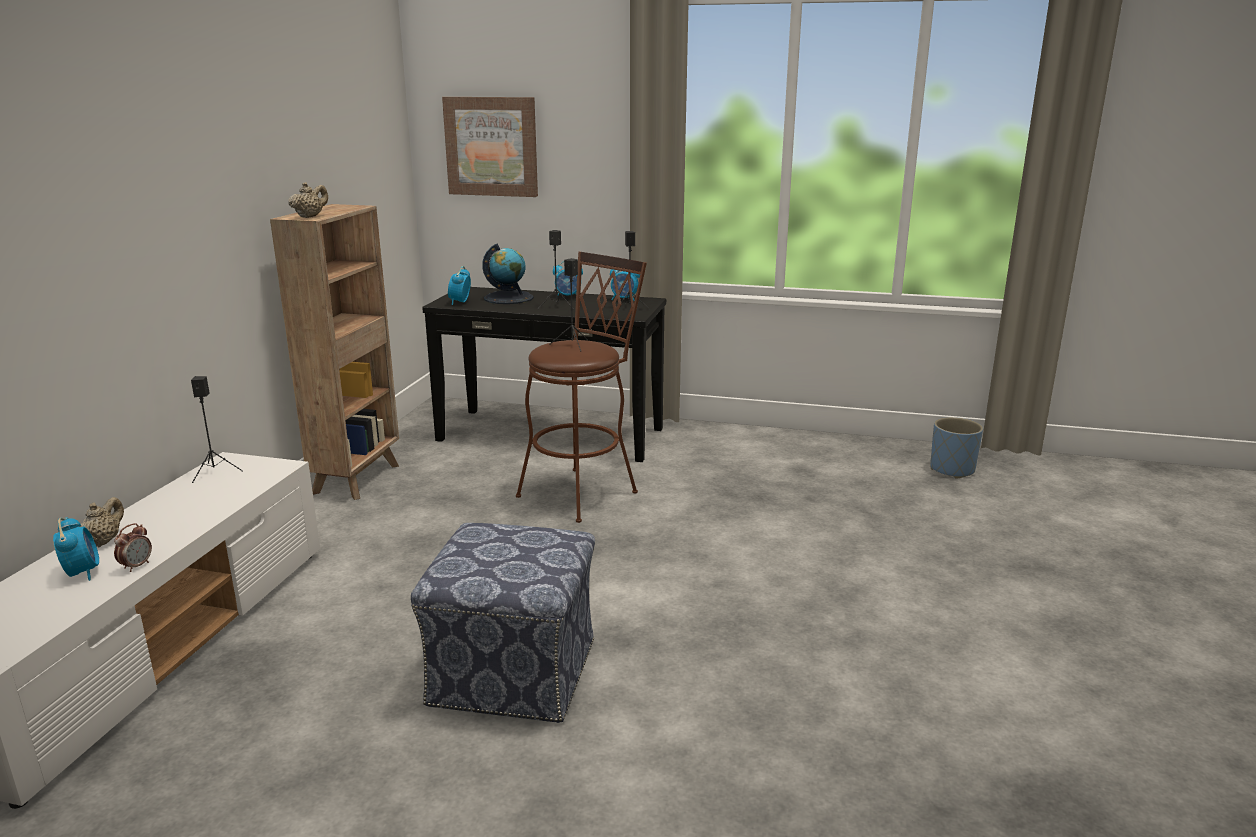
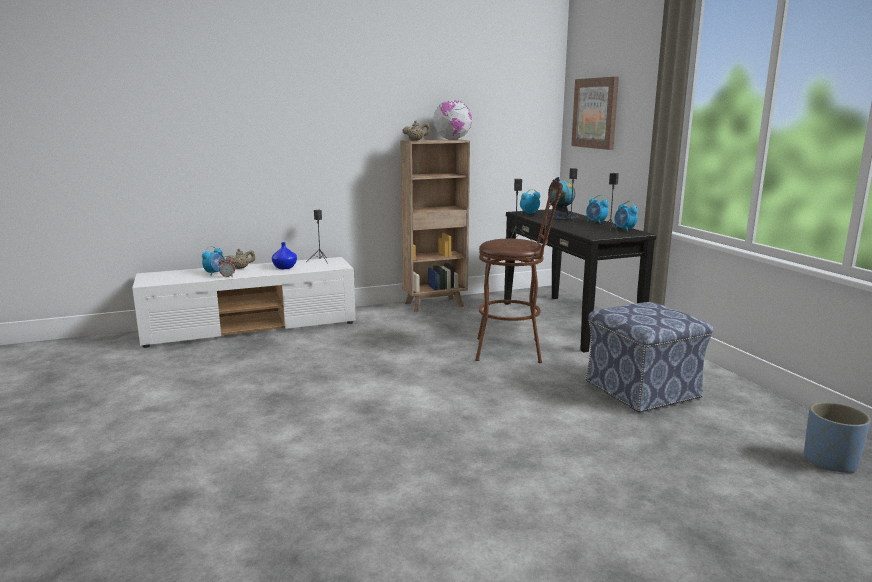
camera: 55 degrees right, 5 degrees down
(188, 506) = (285, 267): none -> blue vase
(342, 207) = (452, 139): none -> globe
(515, 672) = (307, 394): ottoman -> ottoman (643, 390)

